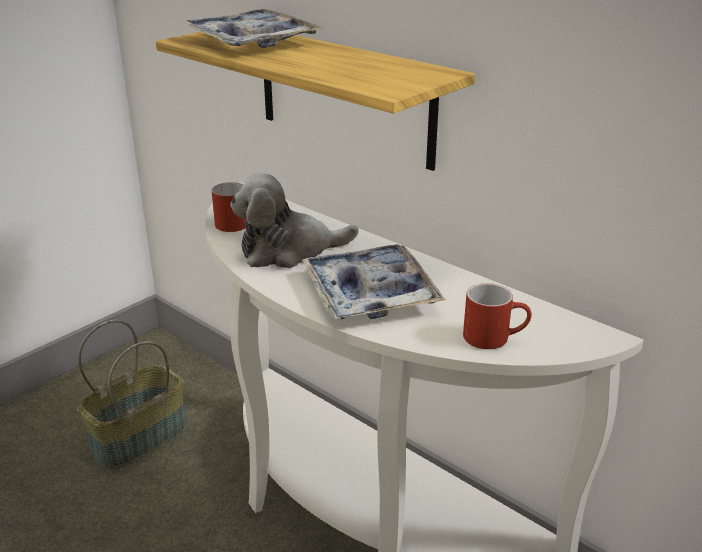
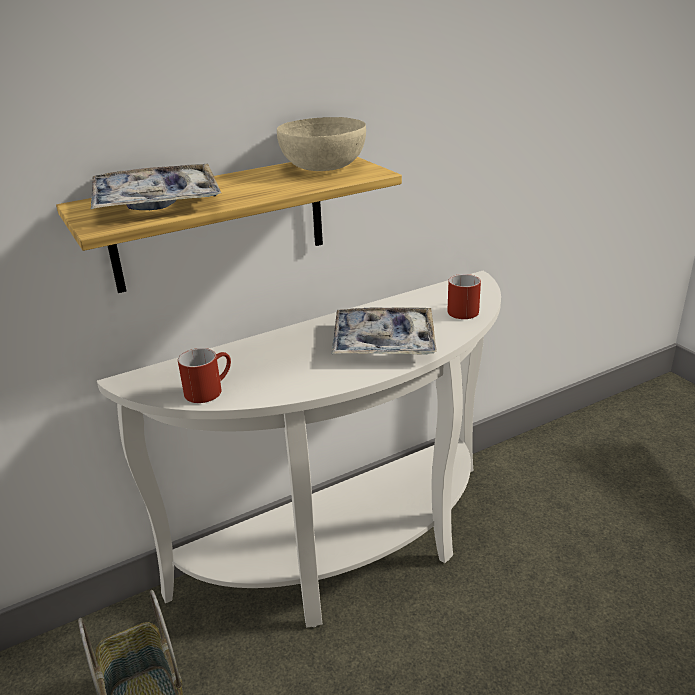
camera: 70 degrees left, 0 degrees up
(289, 251) = (284, 368): plush toy -> none
(398, 71) = (323, 167): none -> beige bowl

